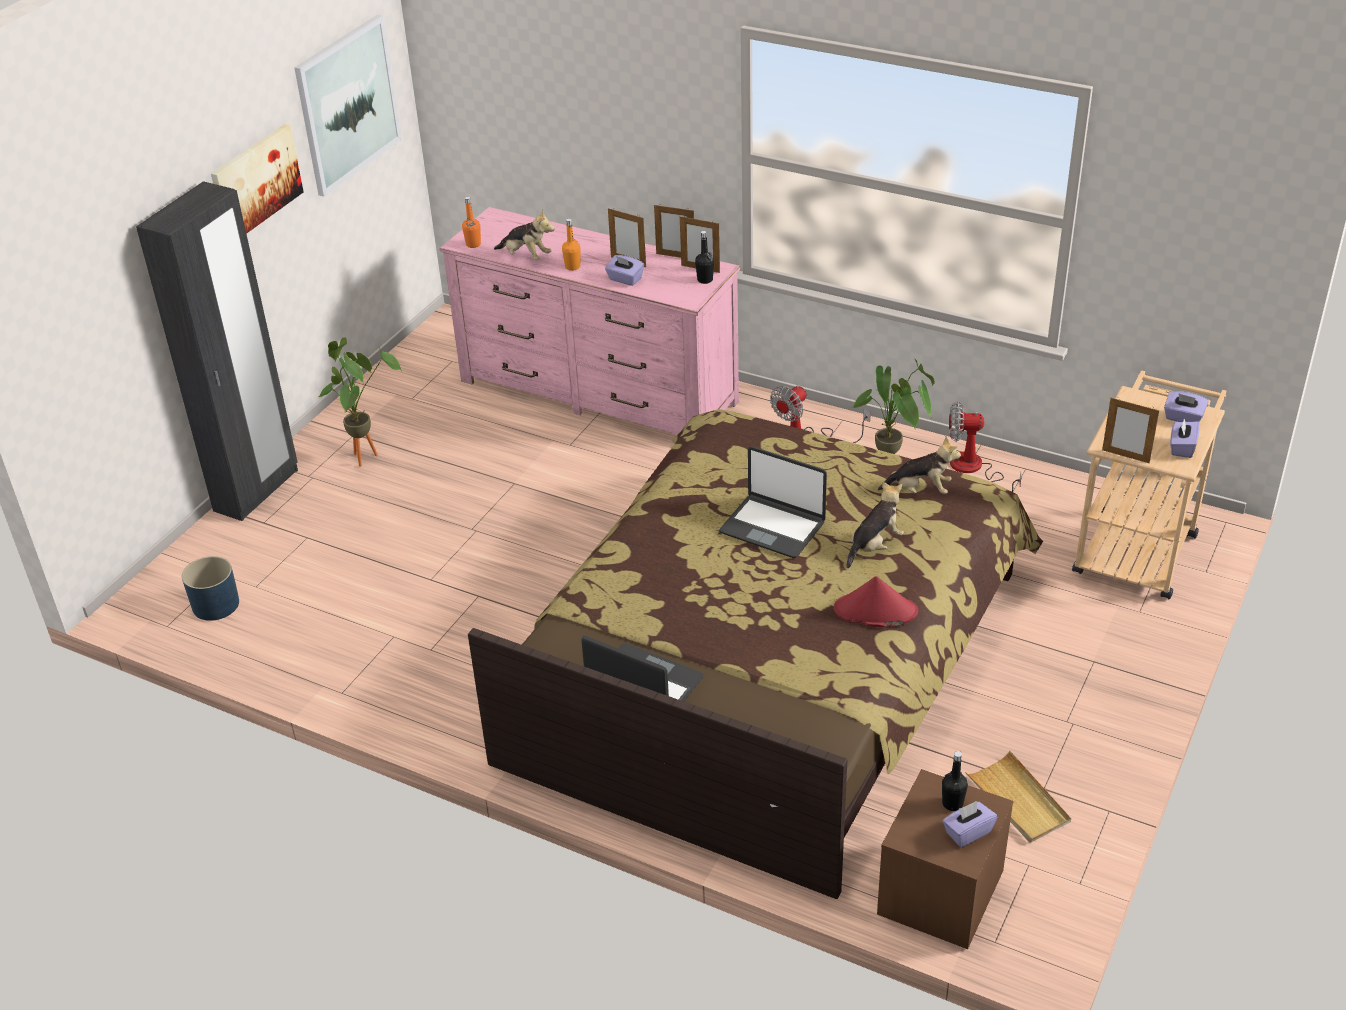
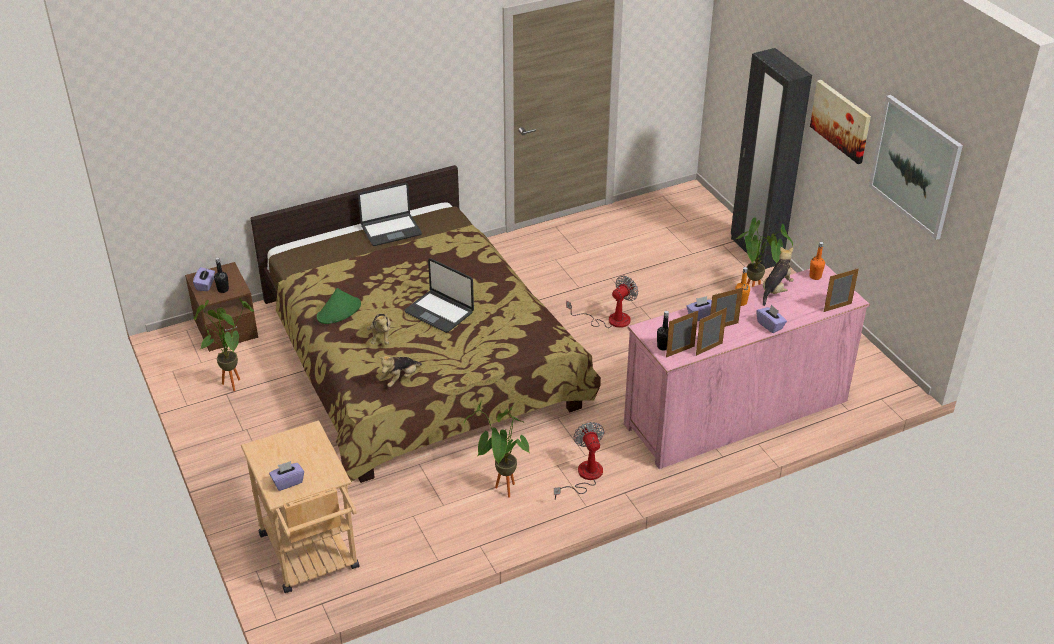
camera: 125 degrees right, 0 degrees up
(216, 604) = (664, 212): blue planter -> none
(526, 256) = (775, 290): plush toy -> plush toy turned 150 degrees clockwise
(773, 527) = (439, 312): laptop -> laptop turned 120 degrees counterclockwise
(875, 611) = (339, 311): red hat -> green hat
(974, 469) = (466, 534): fan -> fan (610, 320)
(1018, 800) = (232, 381): beige tray -> potted plant
(1125, 456) = (293, 430): picture frame -> picture frame (837, 307)
(1182, 448) = (267, 459): purple tissue box -> purple tissue box (770, 325)

